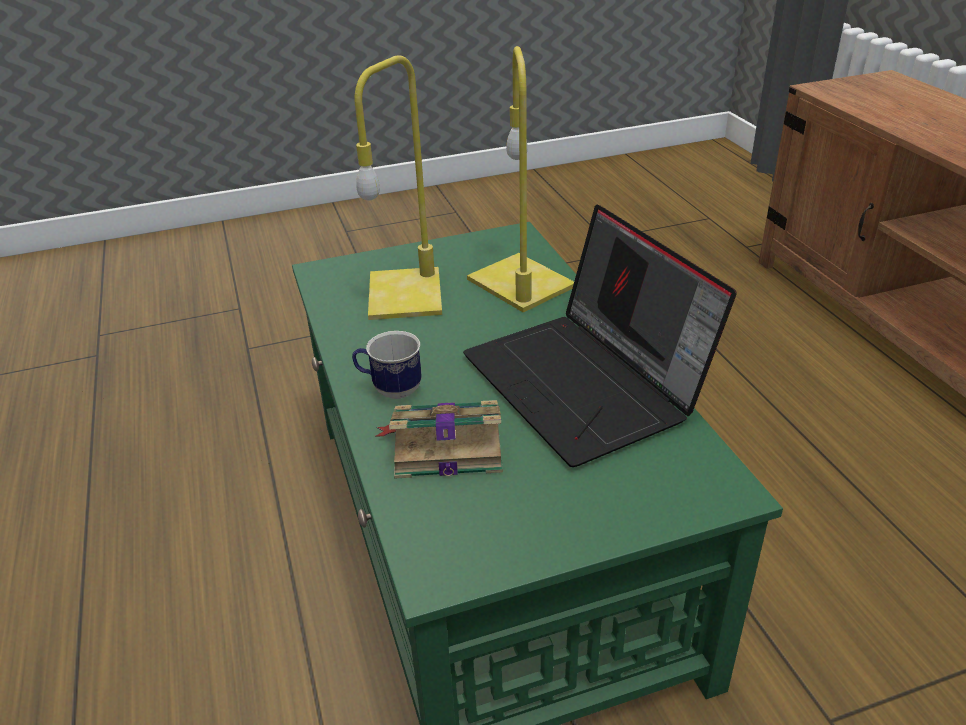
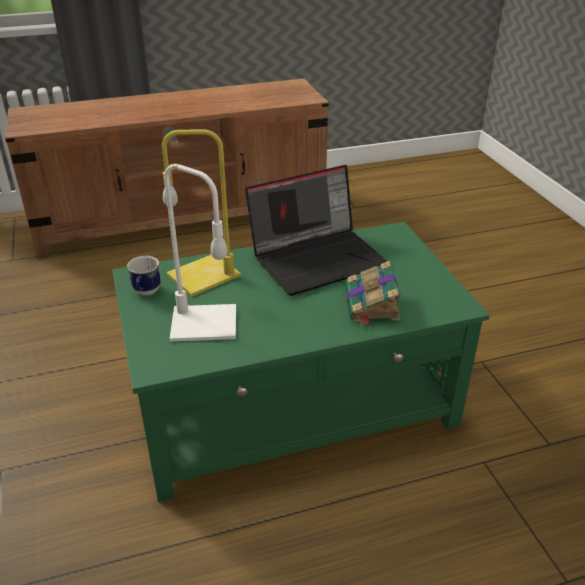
camera: 90 degrees left, 0 degrees up
(390, 389) = (320, 325): mug -> mug (146, 293)
(404, 293) = (202, 324): yellow table lamp -> white table lamp

